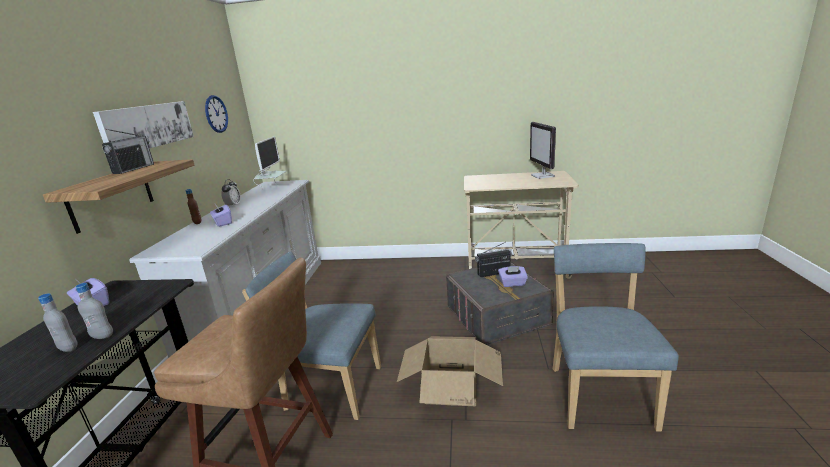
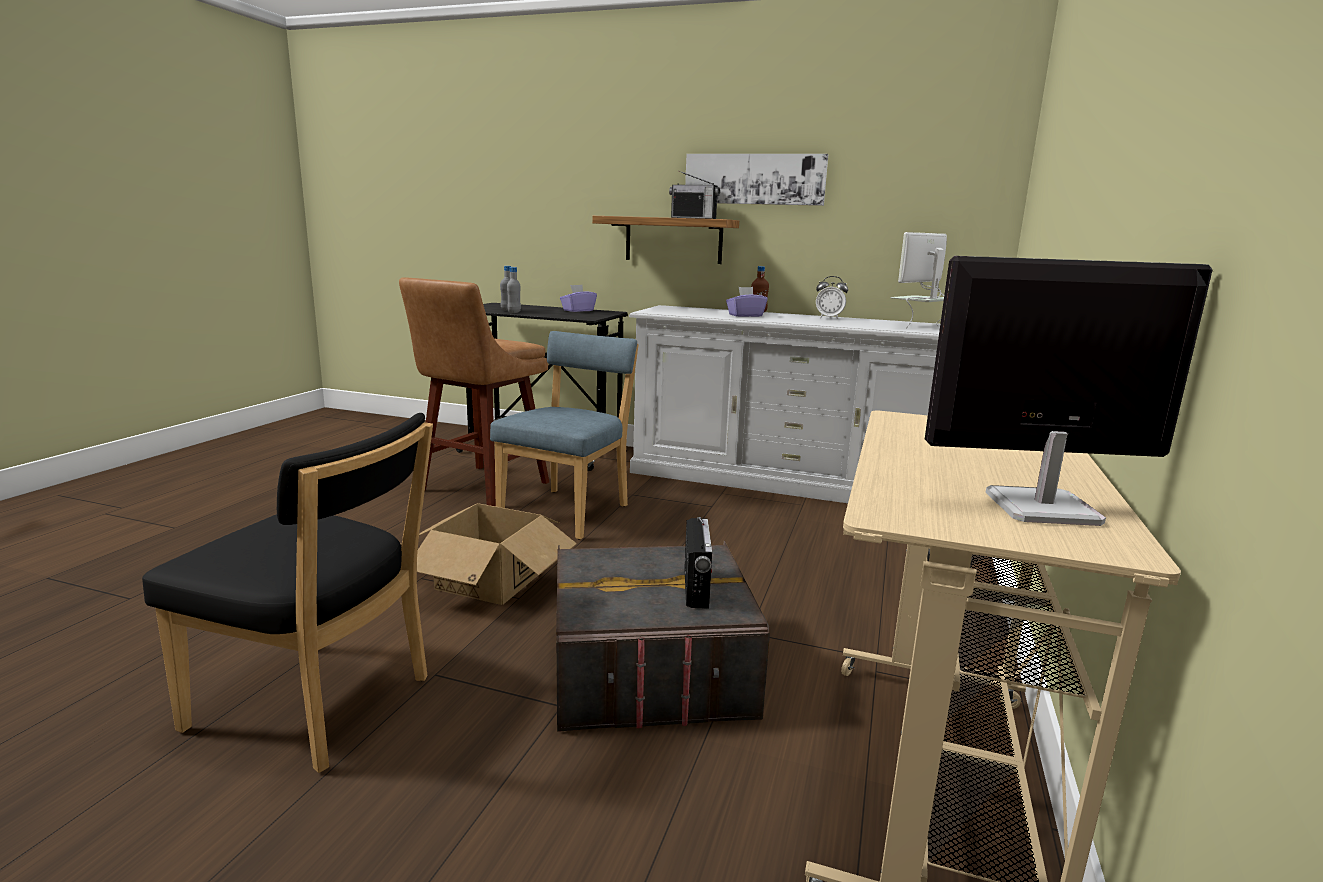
camera: 100 degrees right, 5 degrees down
(216, 114) = (909, 182): wall clock -> none
(273, 189) = (919, 327): monitor -> monitor turned 120 degrees clockwise
(512, 283) = (628, 596): purple tissue box -> none
(599, 393) = (320, 706): blue chair -> black chair

